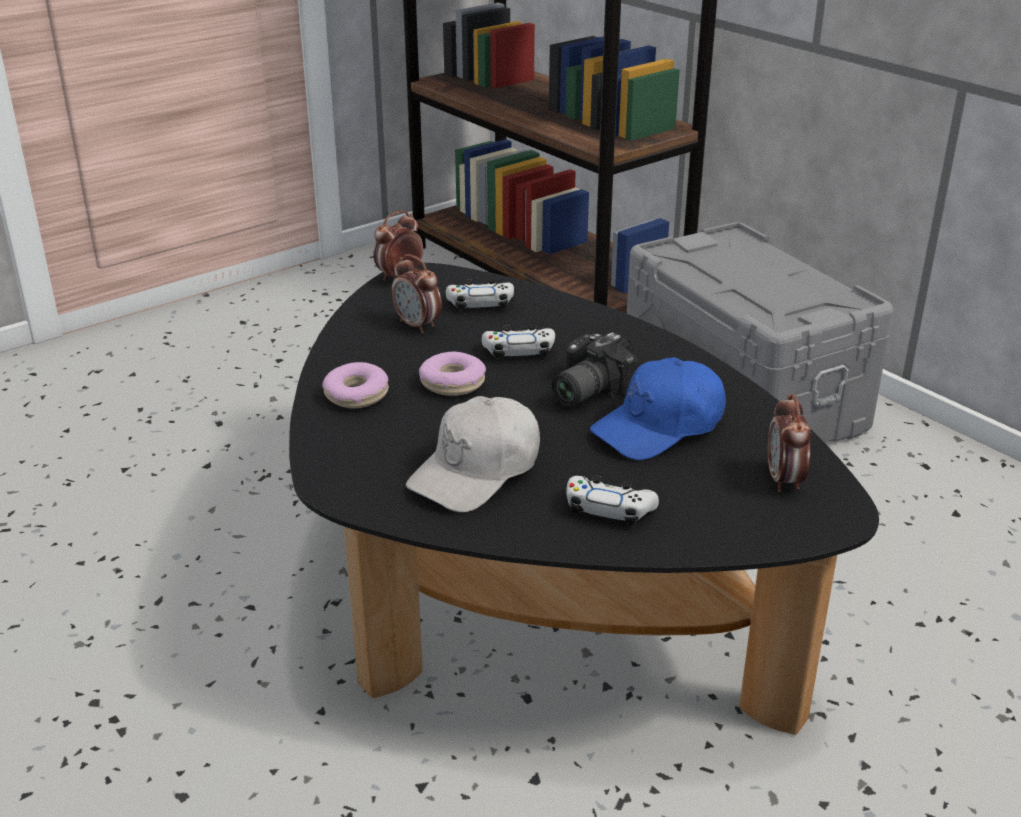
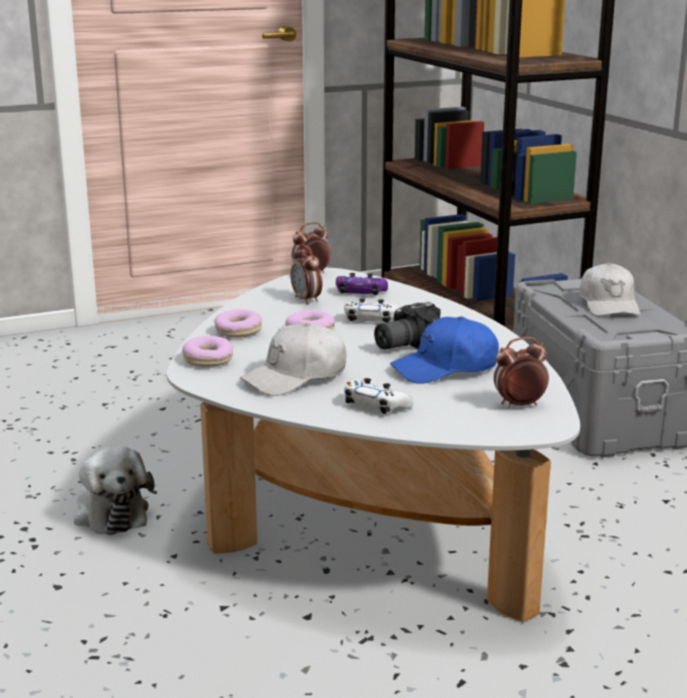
camera: 15 degrees right, 10 degrees down
(206, 653) = (110, 512): none -> plush toy
(342, 456) = (208, 360): none -> donut
(480, 303) = (361, 292): white game controller -> purple game controller
(531, 593) = (362, 511): black coffee table -> white coffee table
(753, 270) = (609, 305): none -> white cap
(784, 480) = (519, 405): alarm clock -> alarm clock turned 60 degrees clockwise

